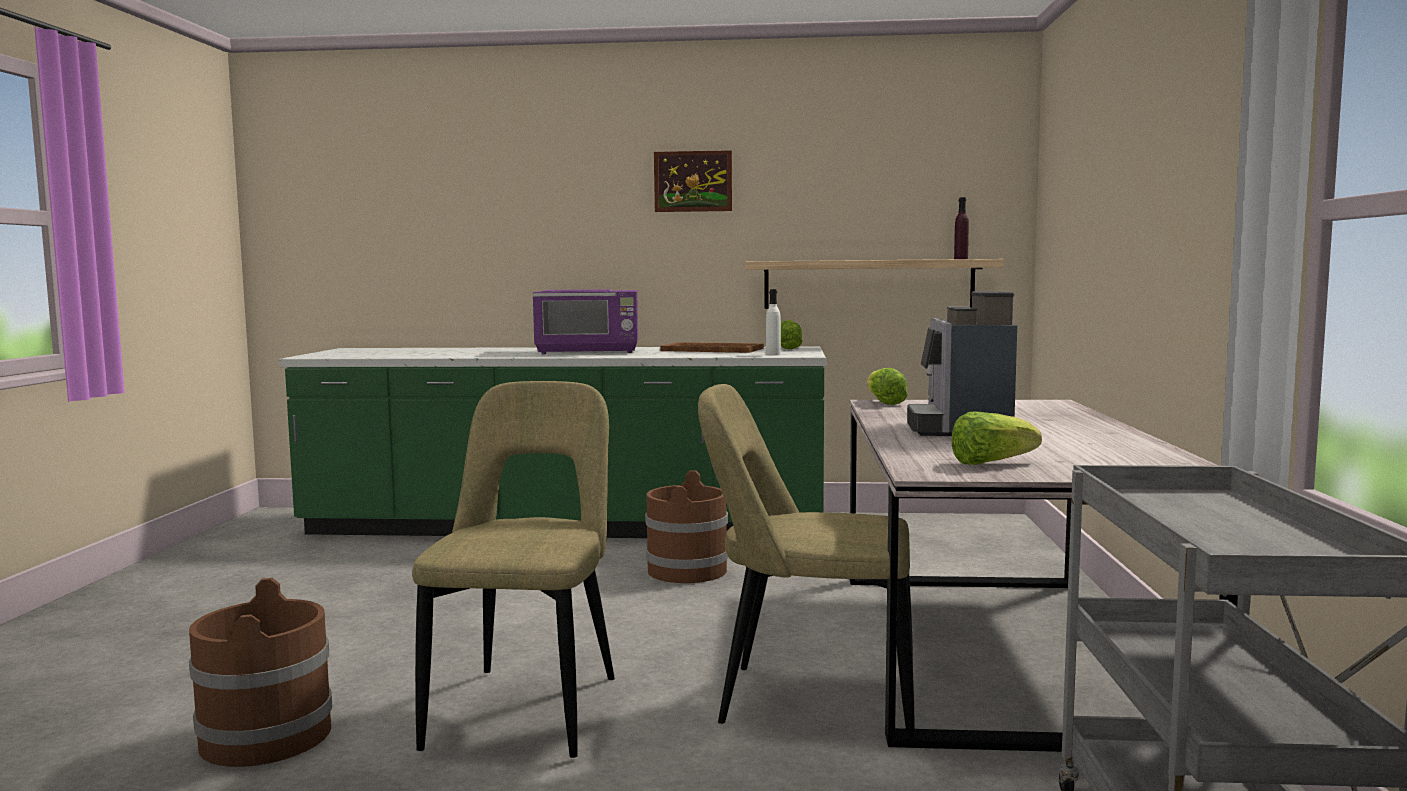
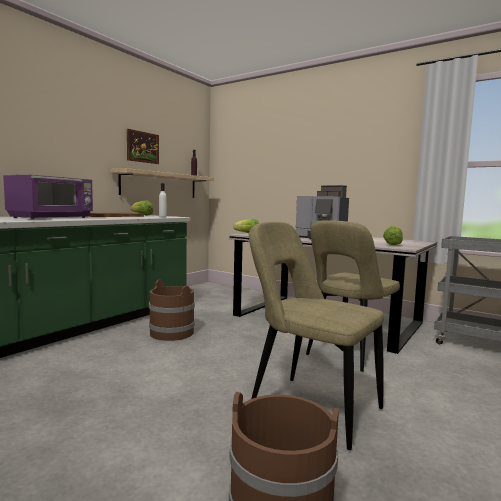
camera: 60 degrees left, 0 degrees up
(693, 181) = (82, 118): picture -> picture (143, 147)

